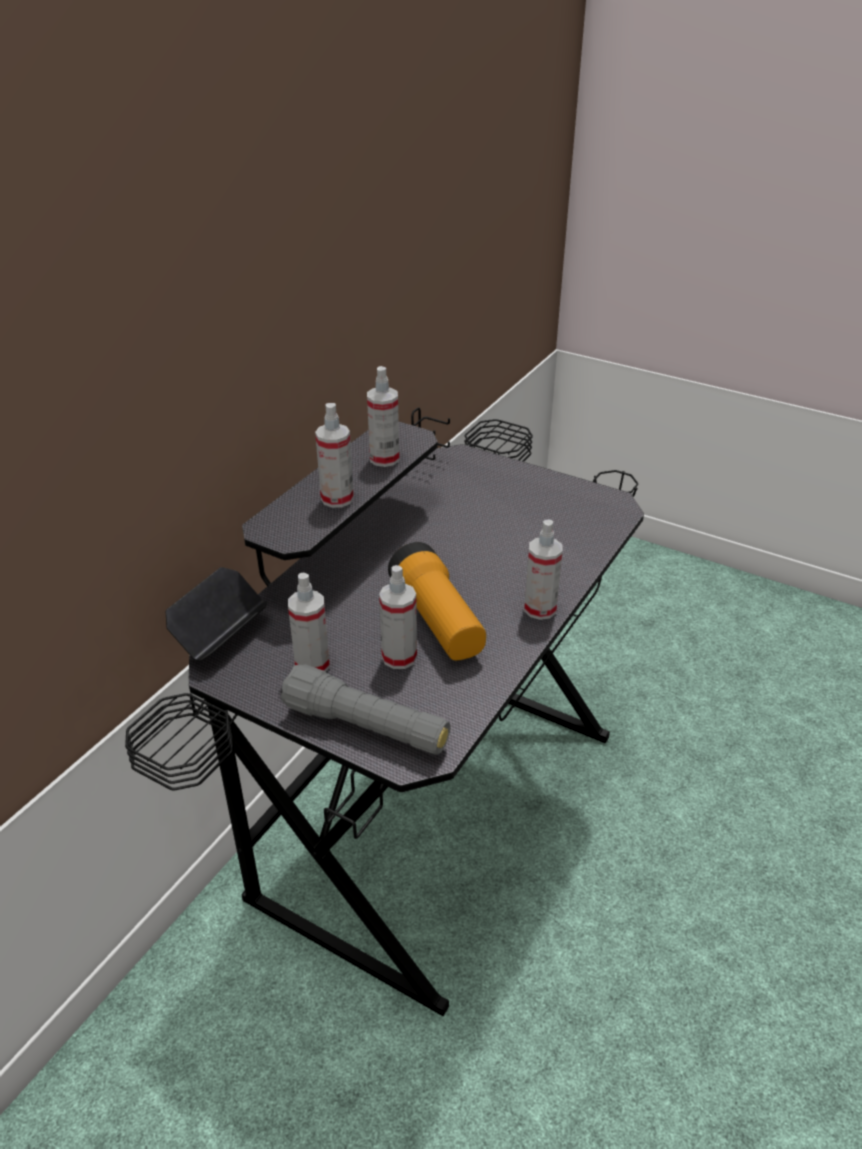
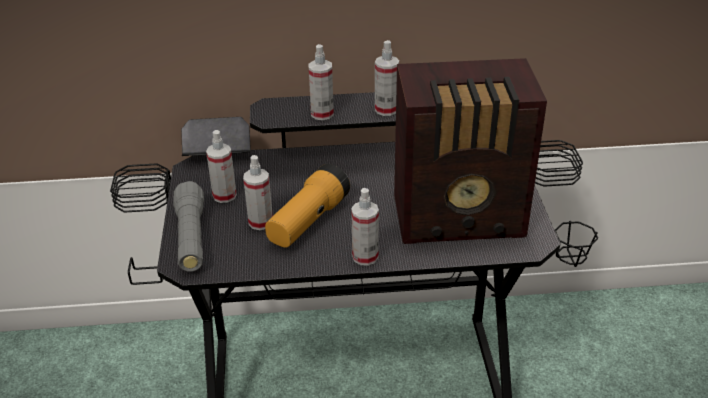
camera: 55 degrees right, 0 degrees up
(540, 525) = (461, 218): none -> radio

